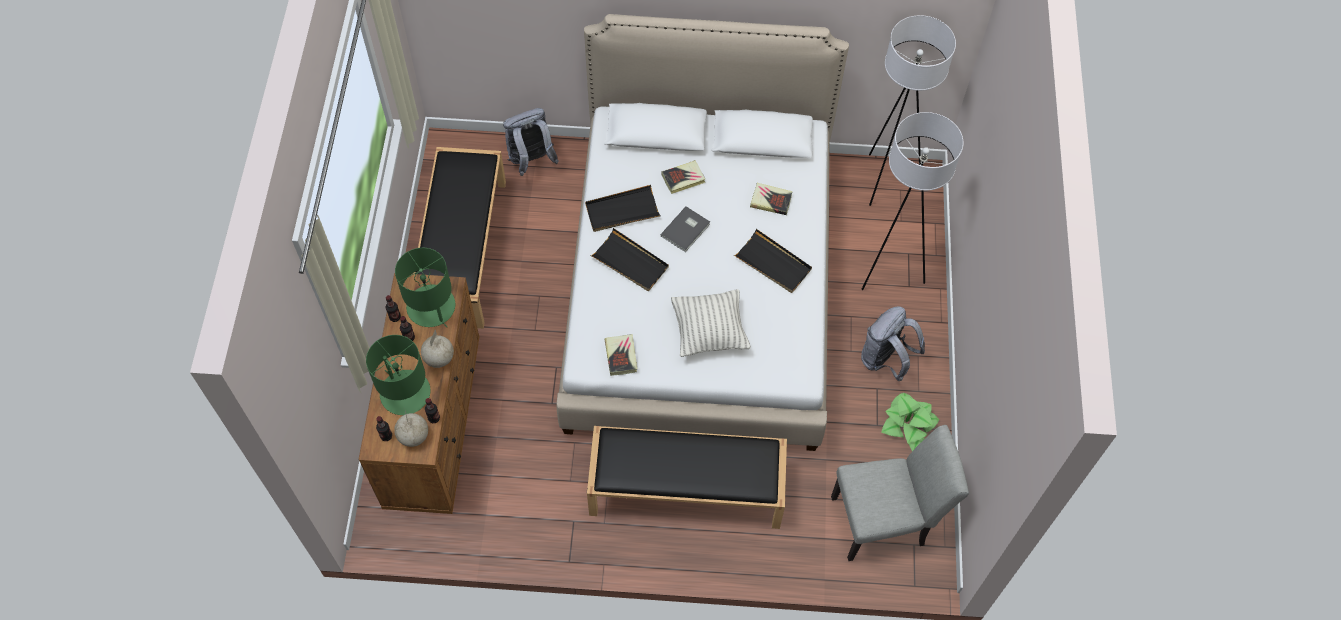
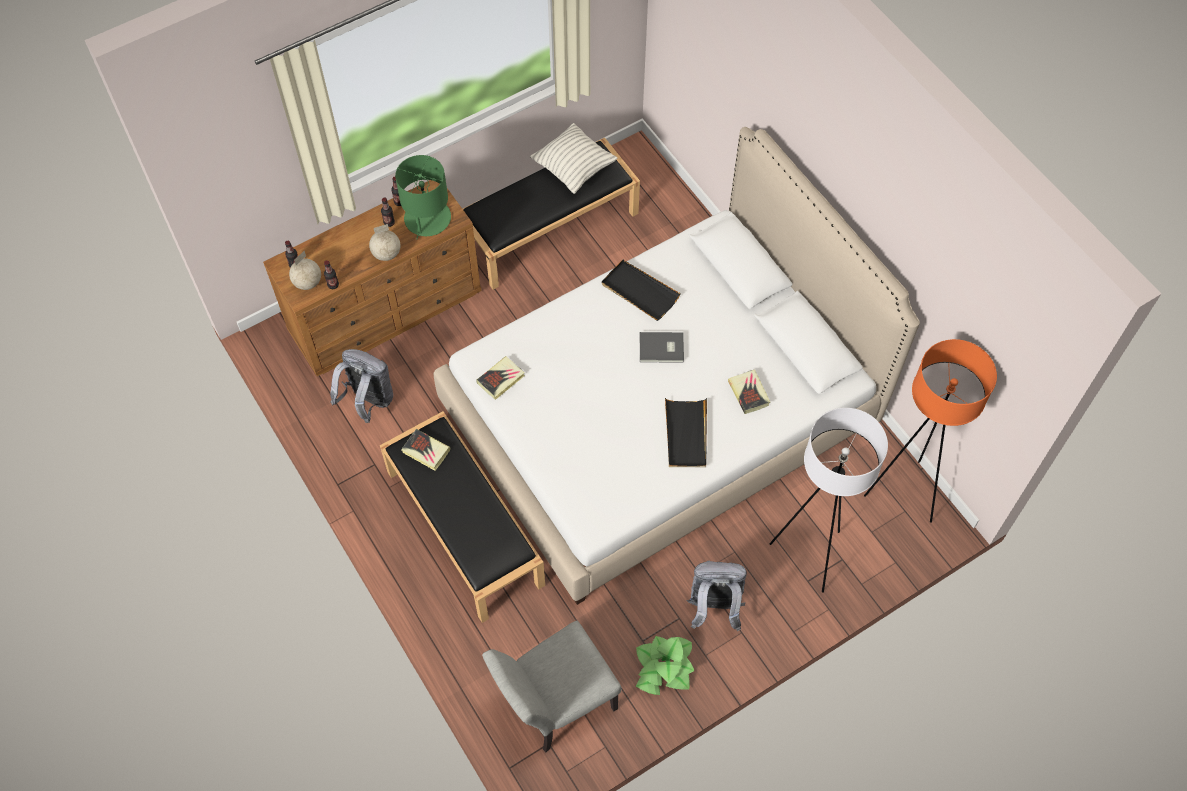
camera: 55 degrees right, 0 degrees up
(404, 392) = (340, 252): green table lamp -> none
(531, 161) = (673, 217): grey backpack -> grey backpack (368, 401)
(630, 262) = (594, 329): black tray -> none
(683, 179) = (711, 314): book -> book (426, 451)
(709, 332) = (577, 429): pillow -> pillow (574, 169)
(885, 520) = (554, 705): grey chair -> grey chair turned 105 degrees clockwise
(886, 180) = (903, 492): white floor lamp -> orange floor lamp

